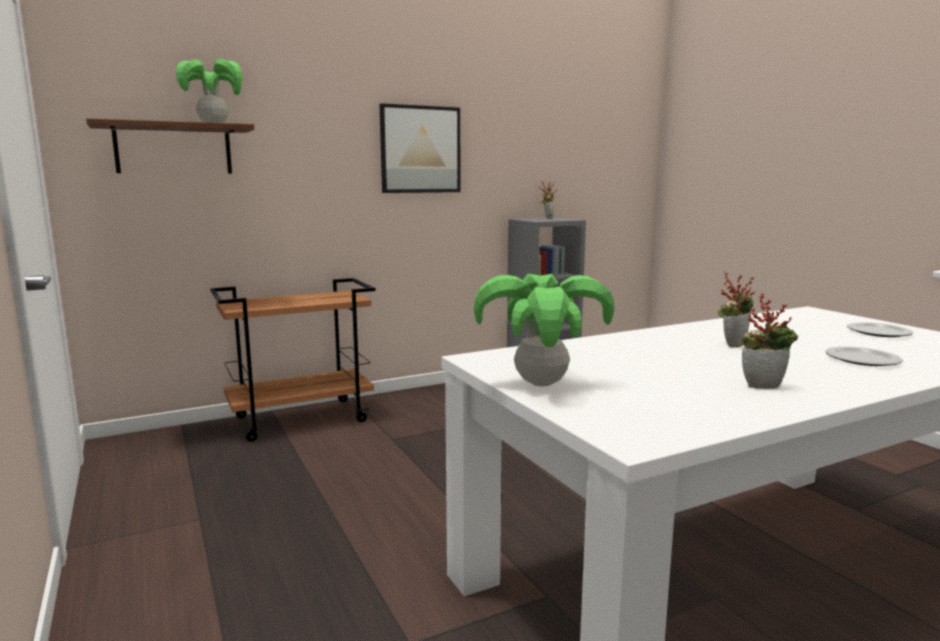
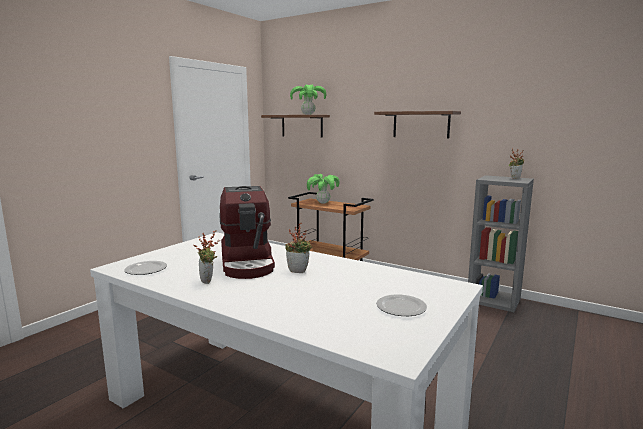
camera: 60 degrees right, 0 degrees up
(420, 149) = (421, 124): picture -> brown shelf
(541, 383) = (184, 248): potted plant -> potted plant (323, 203)
(679, 359) = (248, 263): none -> coffee machine
(862, 359) = (294, 302): plate -> plate (145, 269)

